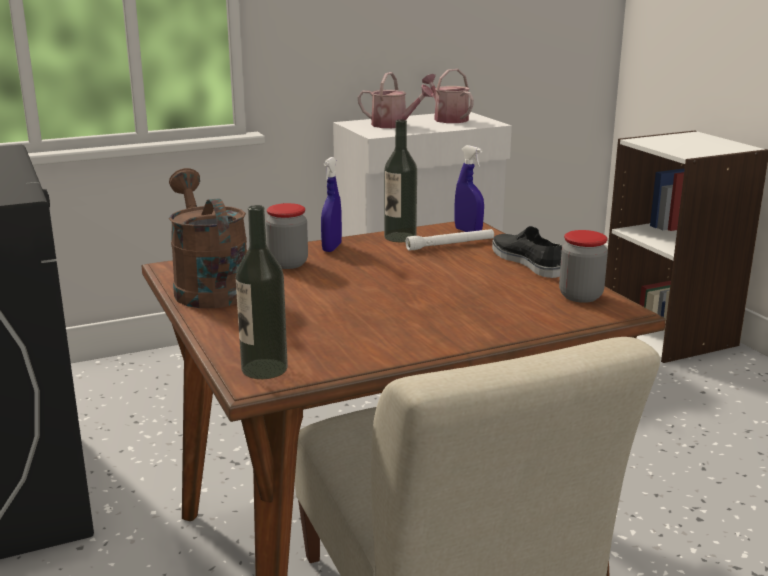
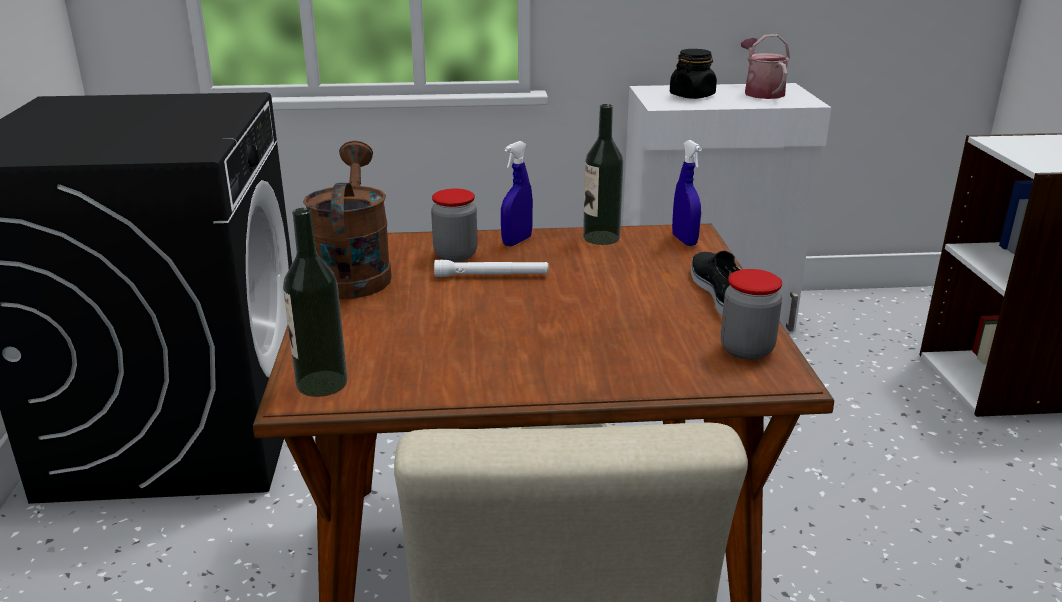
camera: 20 degrees right, 5 degrees up
(394, 125) = (692, 95): watering can -> black jar
(450, 245) = (649, 256): white flashlight -> white flashlight (491, 276)

